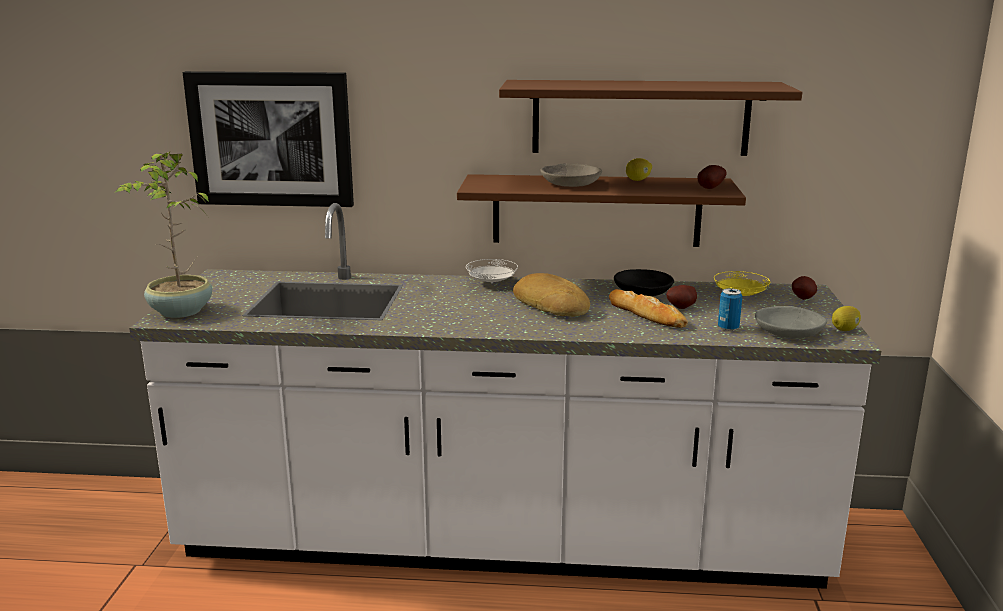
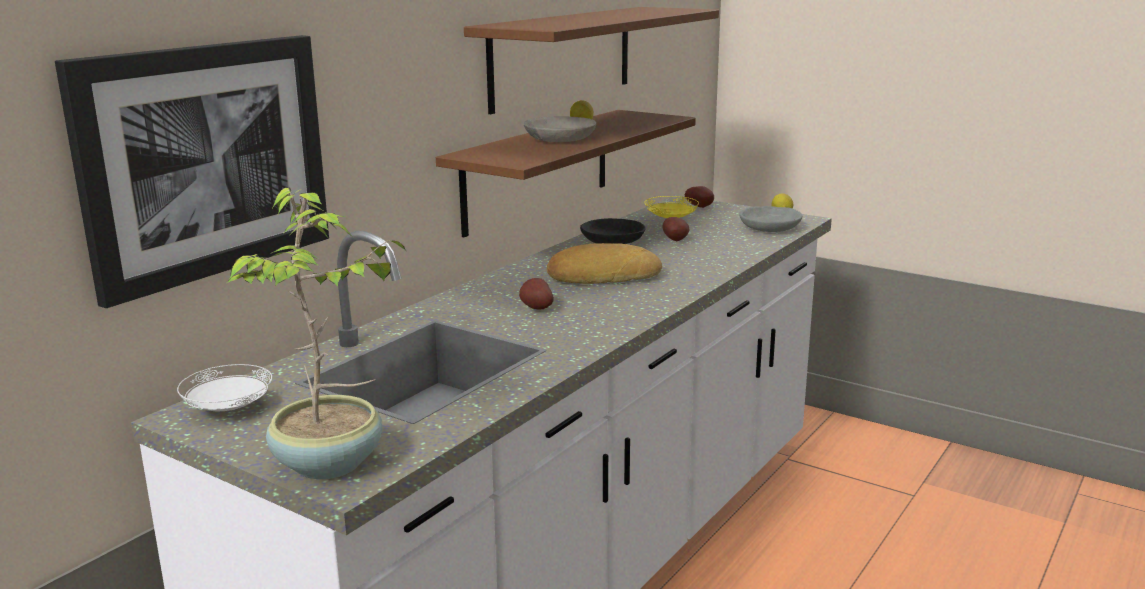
camera: 60 degrees left, 0 degrees up
(492, 283) = (497, 283): white plate -> white plate (229, 409)
(646, 314) = (676, 253): bread -> none
(709, 189) = (652, 118): potato -> potato (535, 308)
(728, 328) = (740, 239): can -> none

